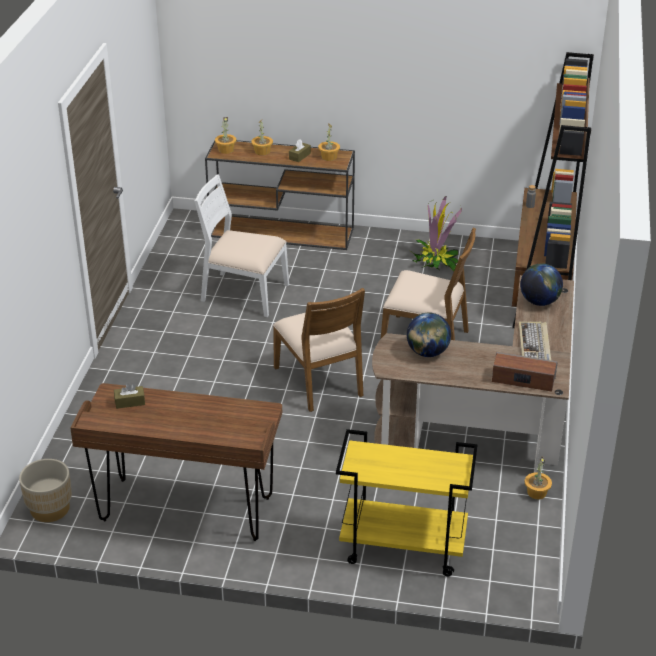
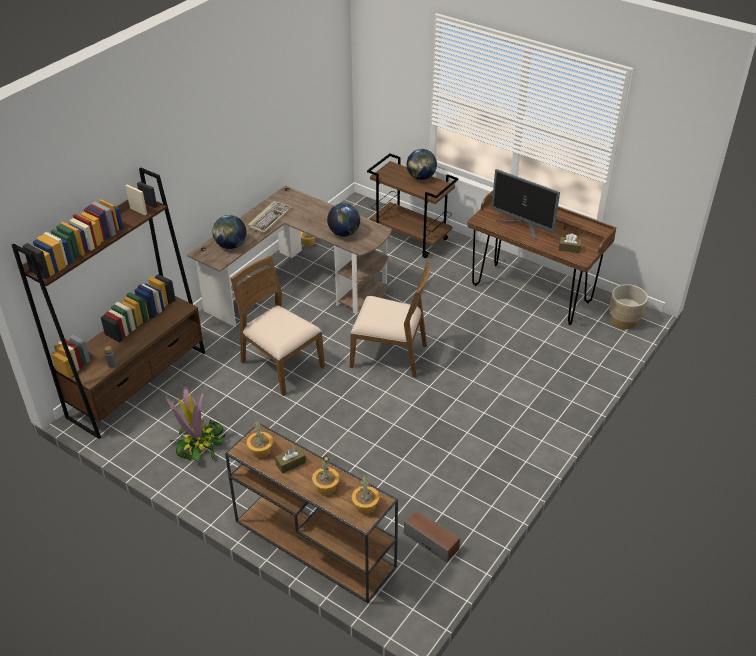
camera: 155 degrees left, 5 degrees up
(204, 416) = (522, 226): none -> monitor
(244, 293) = (401, 467): white chair -> none
(320, 381) = (389, 355): brown chair -> brown chair turned 105 degrees clockwise
(397, 475) = (421, 177): none -> globe
(402, 548) = (411, 238): yellow cart -> brown cart
(523, 380) = (301, 200): speaker -> speaker (431, 541)

